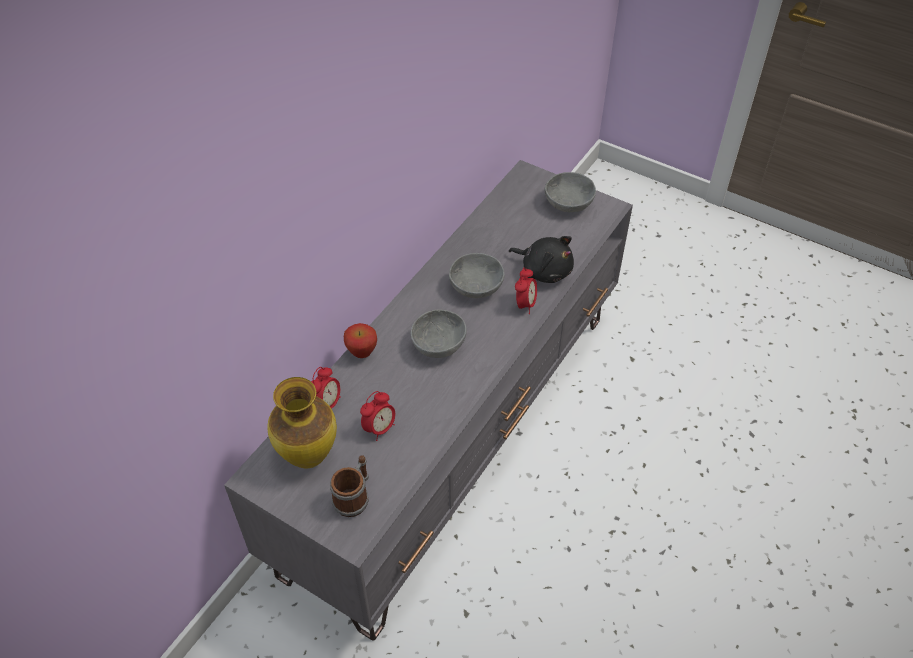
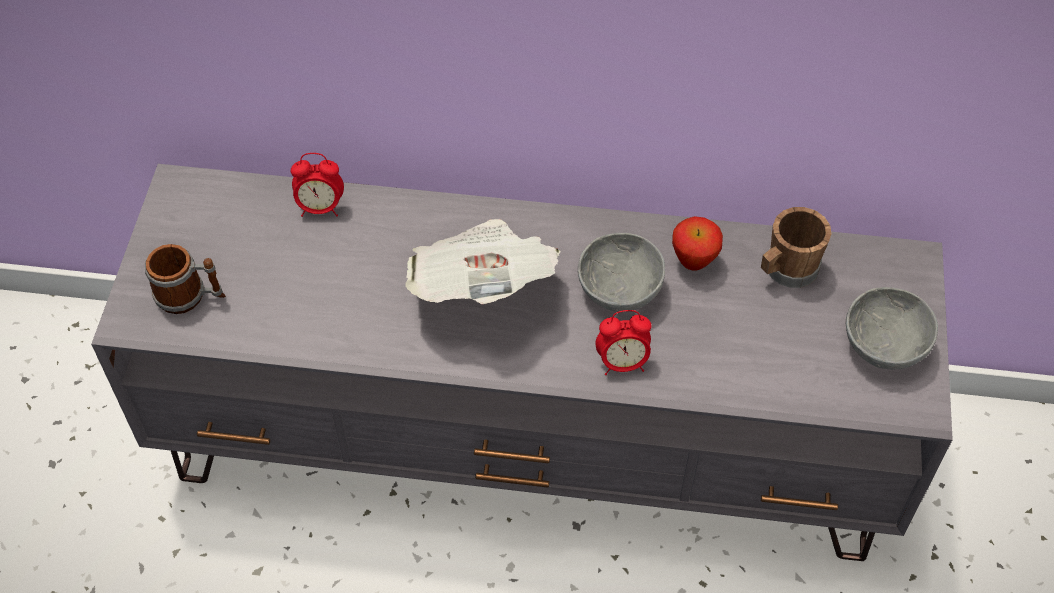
camera: 65 degrees right, 5 degrees up
(308, 456) = (231, 223): vase -> none
(362, 353) = (423, 208): apple -> apple (693, 262)
(379, 428) = (307, 278): alarm clock -> none
(437, 345) = (482, 285): grey bowl -> newspaper
(503, 219) = (786, 270): none -> brown mug
(544, 270) = (709, 363): black plush toy -> none

